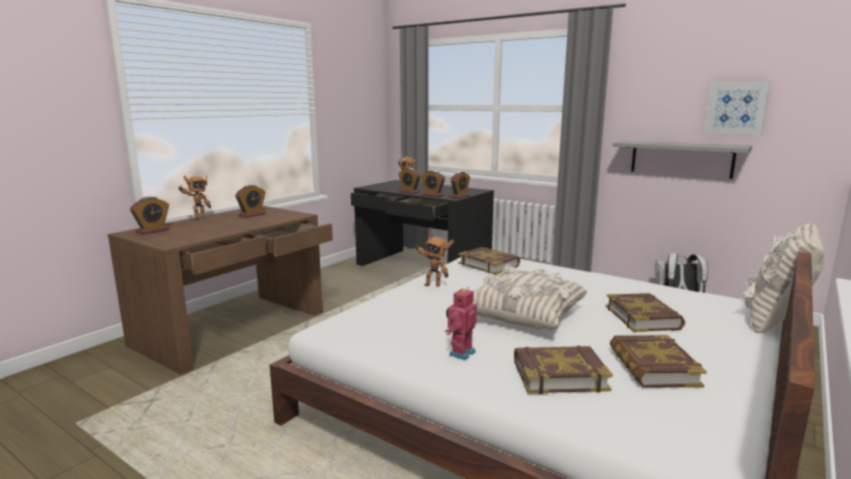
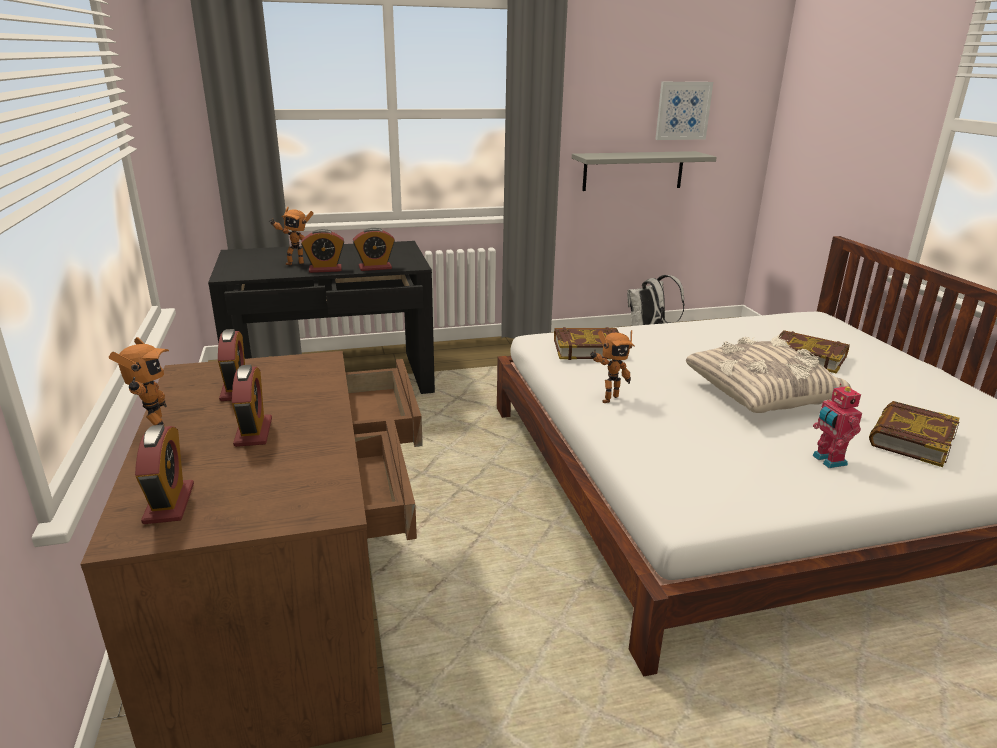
camera: 50 degrees left, 10 degrees up
(460, 196) = (414, 261): alarm clock -> alarm clock (253, 432)
(652, 367) = (915, 399): book -> none
(773, 319) = (848, 323): beige pillow -> none

